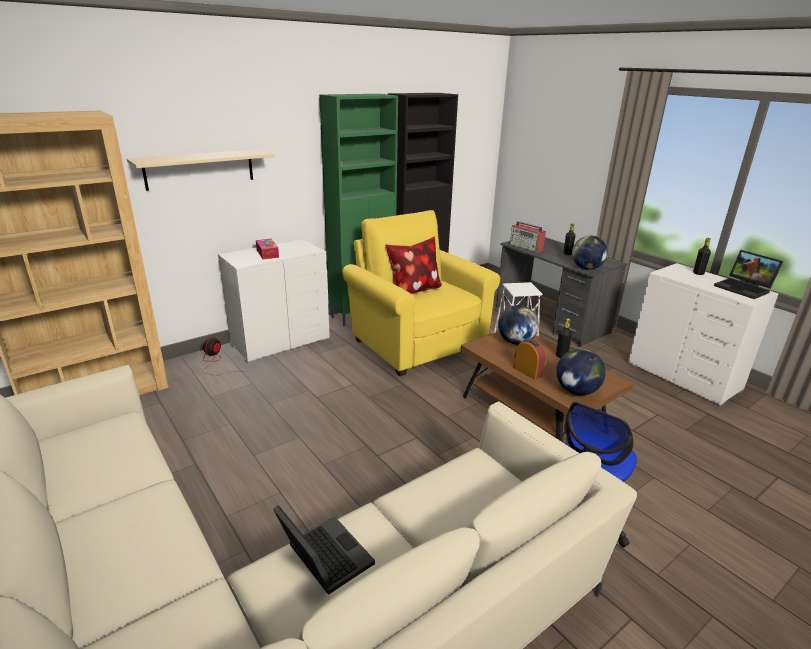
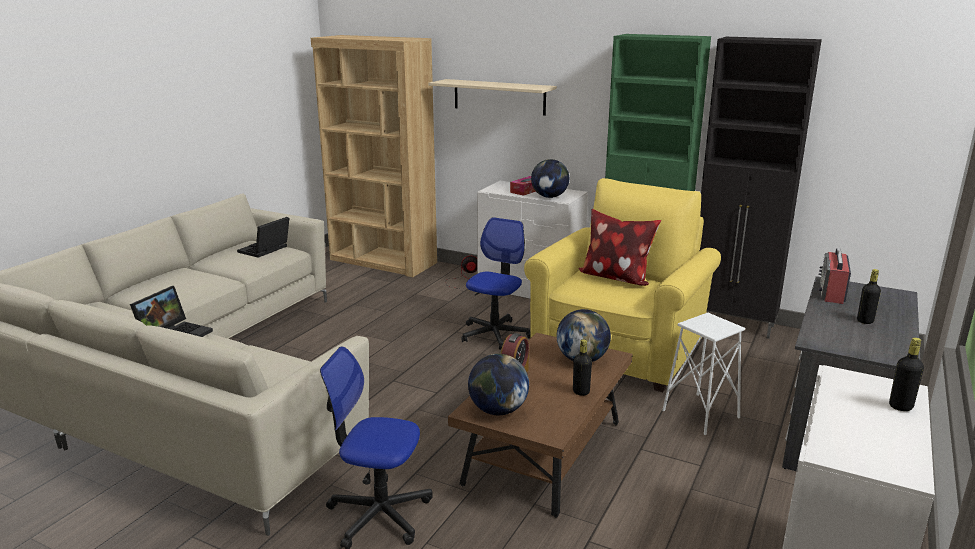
camera: 65 degrees right, 5 degrees down
(343, 381) = (495, 334): none -> office chair
(586, 268) = (821, 340): globe -> globe (549, 197)
(744, 288) = (891, 453): laptop -> laptop (265, 250)

